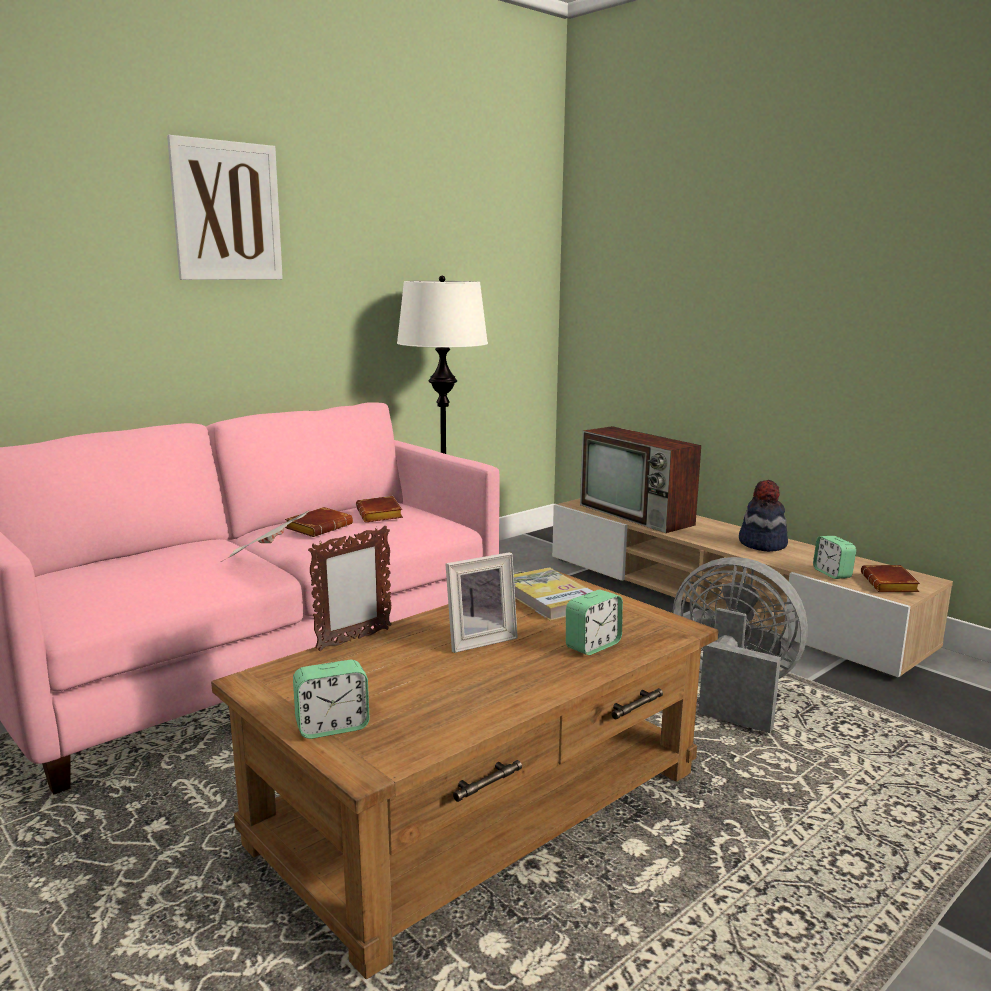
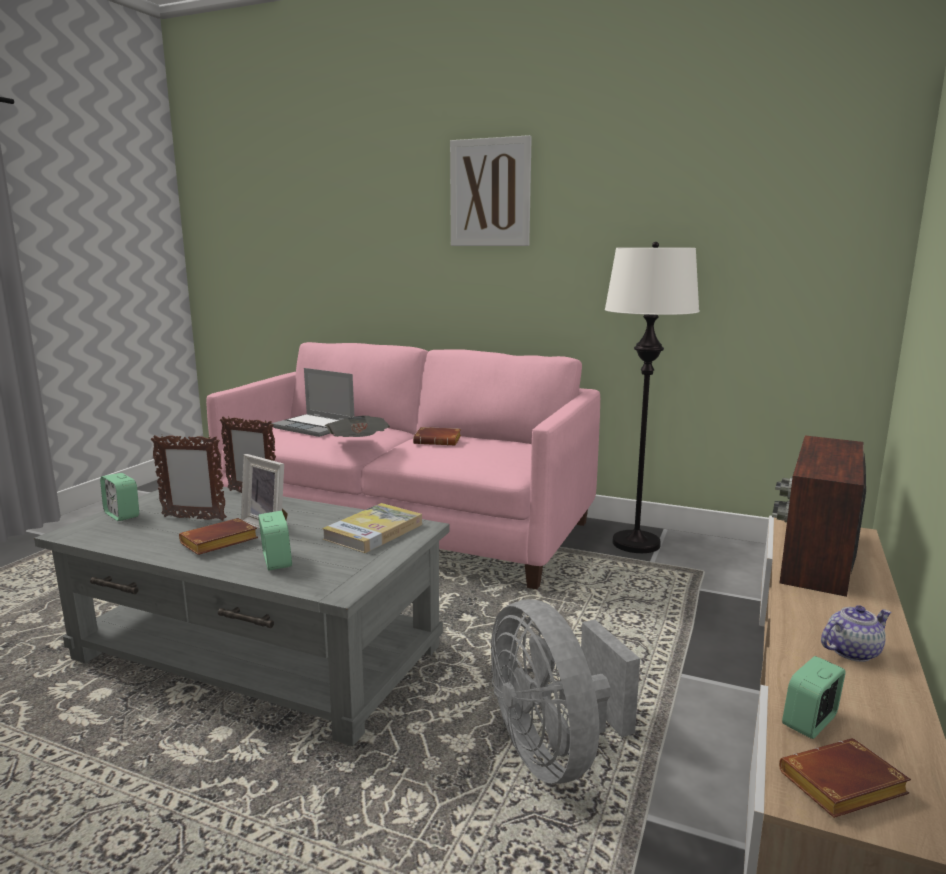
camera: 65 degrees right, 0 degrees up
(131, 569) = (315, 427): none -> laptop
(381, 515) = (490, 448): brown book -> brown book (218, 543)
(407, 679) = (193, 518): none -> picture frame
(483, 807) = (259, 653): brown coffee table -> grey coffee table
(593, 645) = (276, 561): alarm clock -> alarm clock turned 135 degrees counterclockwise
(732, 691) = (554, 752): grey fan -> grey fan turned 150 degrees clockwise
(762, 544) = (852, 651): hat -> teapot

